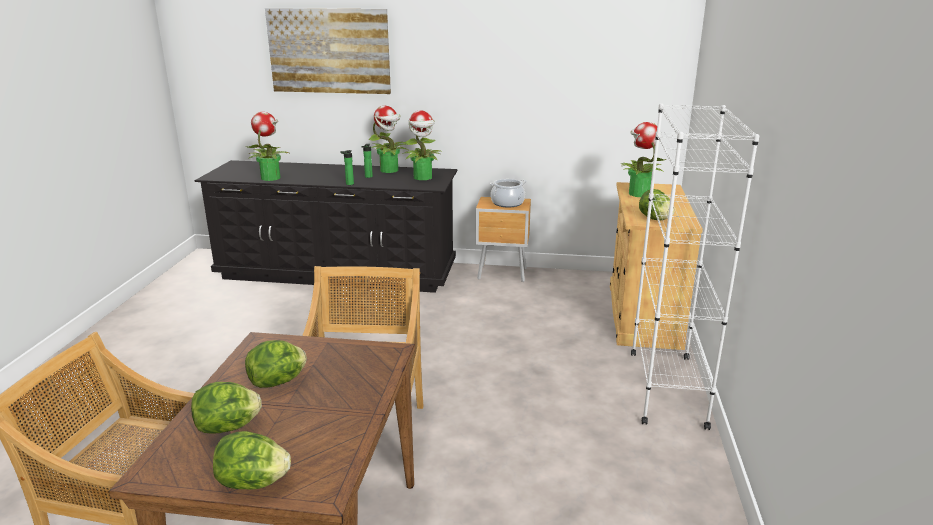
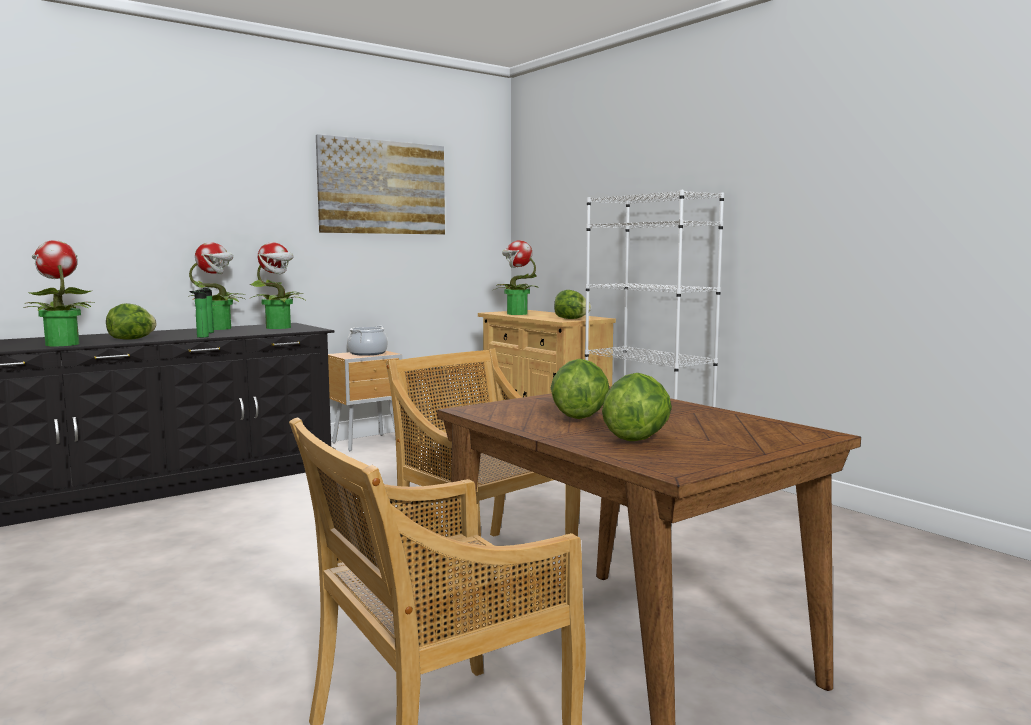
camera: 45 degrees left, 15 degrees down
(253, 483) = (762, 446): lettuce -> lettuce (132, 339)
(329, 51) = (114, 172): picture -> picture (383, 187)

